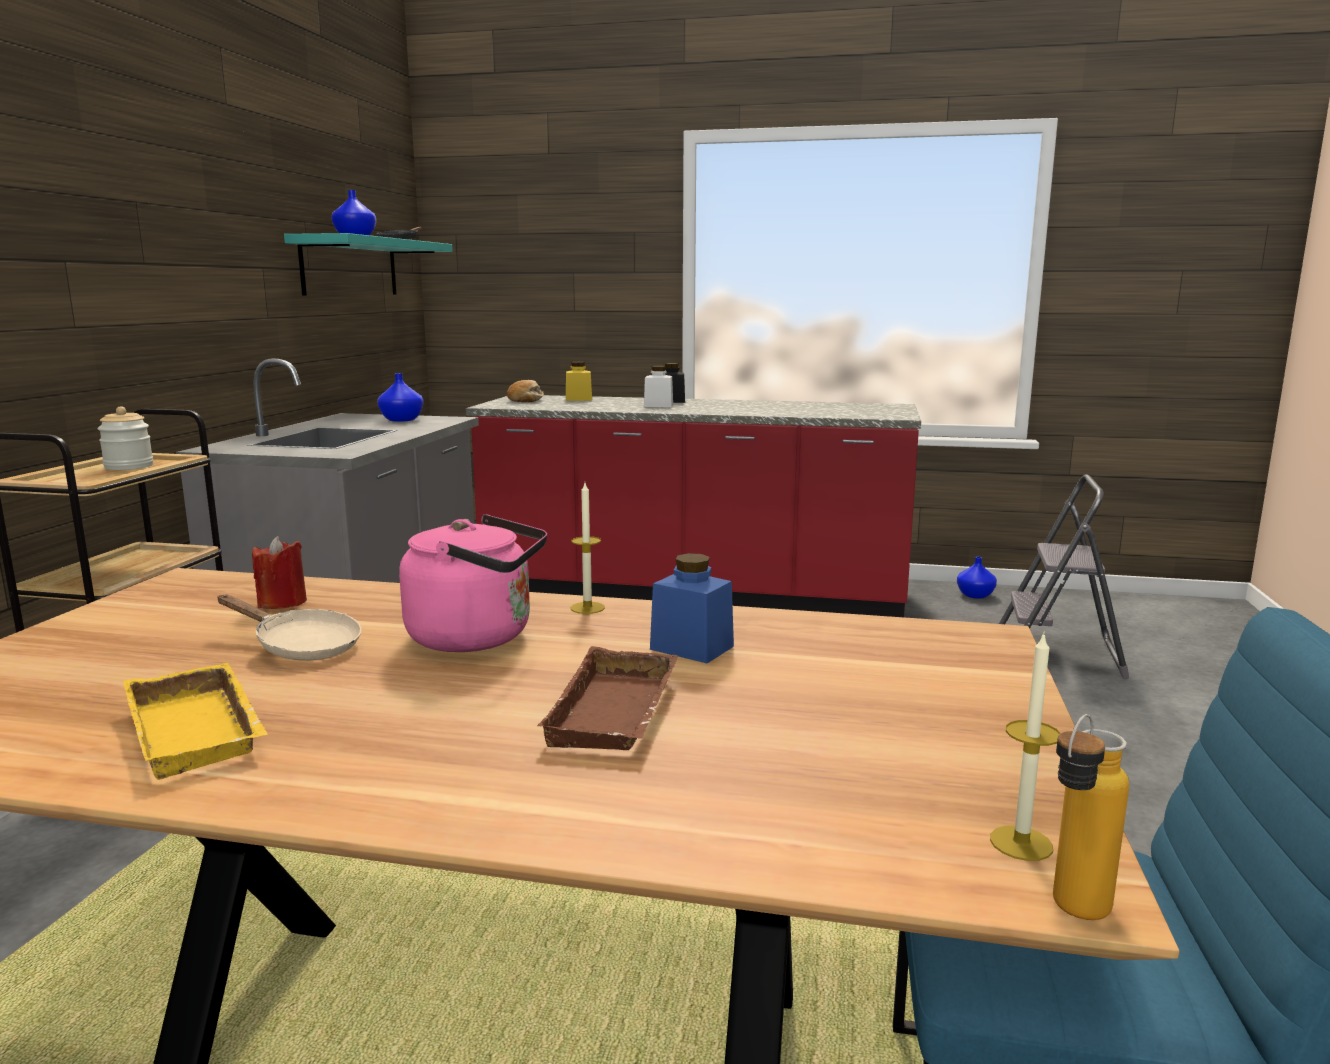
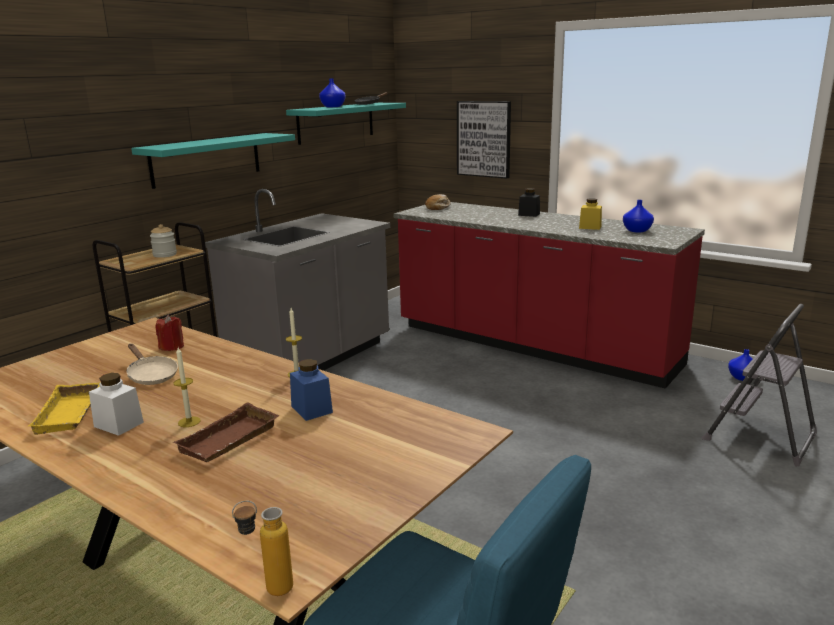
camera: 25 degrees right, 5 degrees up
(169, 302) = (206, 159): none -> turquoise shelf
(401, 420) = (344, 222): blue vase -> blue vase (636, 231)
(478, 637) = (226, 384): pink kettle -> none
(576, 300) = (484, 139): none -> picture
(579, 399) = (472, 208): yellow jar -> yellow jar (590, 227)
(658, 405) = (513, 219): white jar -> white jar (118, 424)
(1021, 843) = (301, 553): candle -> candle (189, 422)

